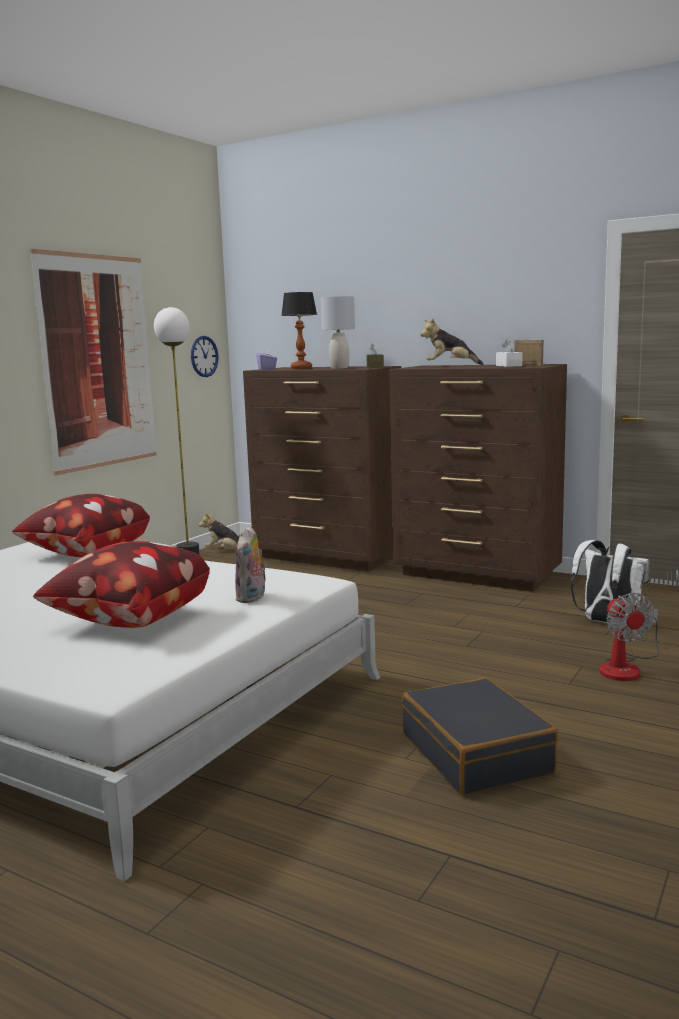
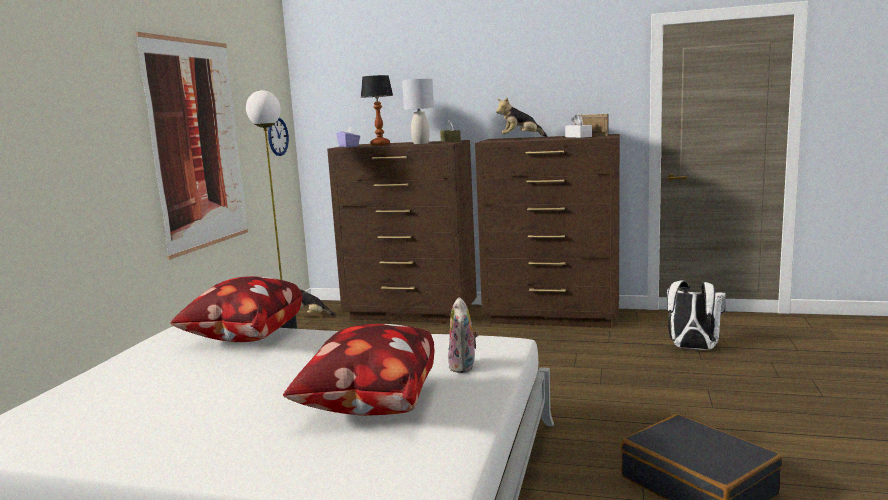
camera: 15 degrees left, 0 degrees up
(626, 668) = (742, 386): fan -> none

